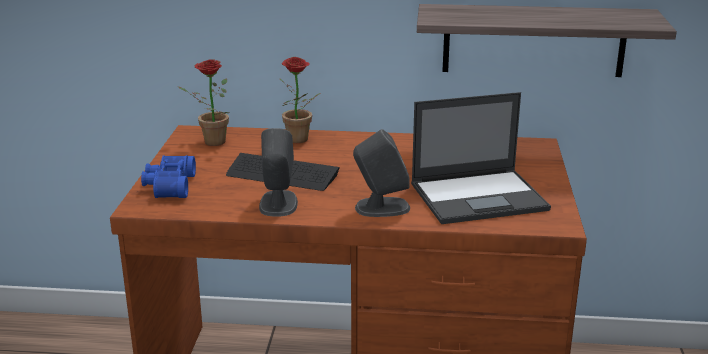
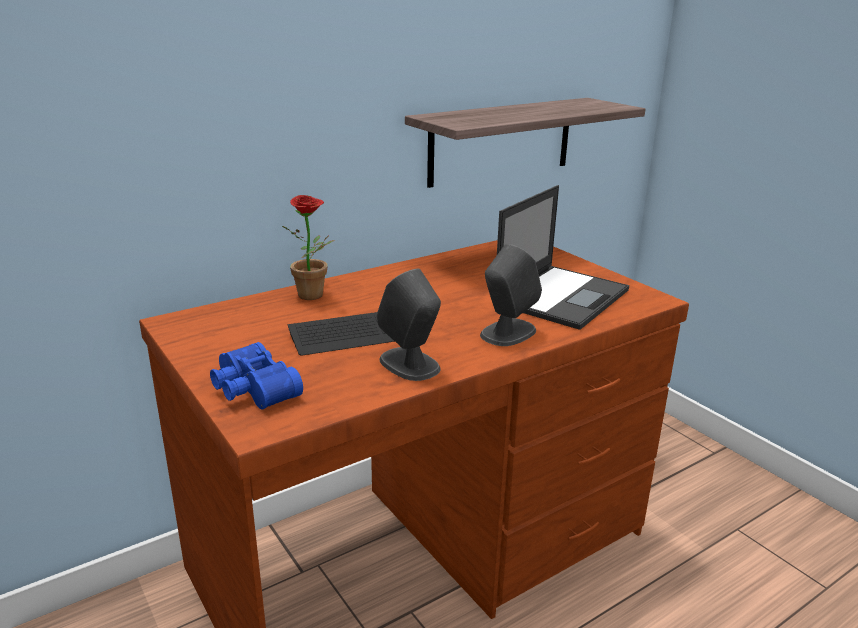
camera: 40 degrees left, 0 degrees up
(210, 142) = (216, 326): potted plant -> none

